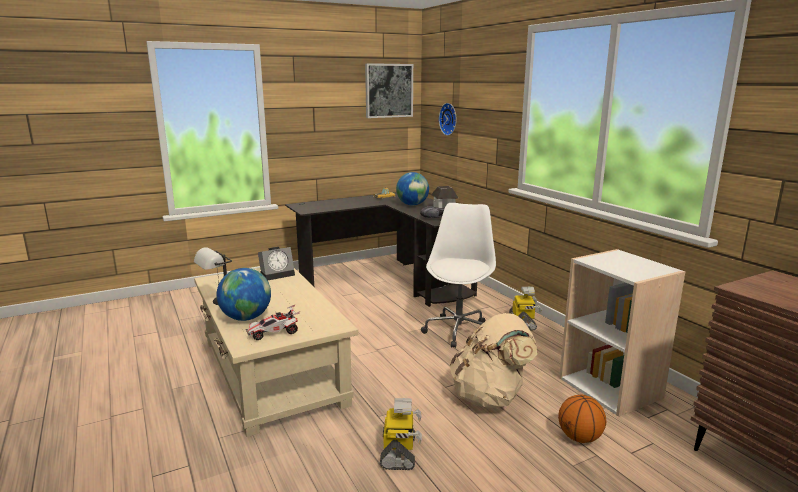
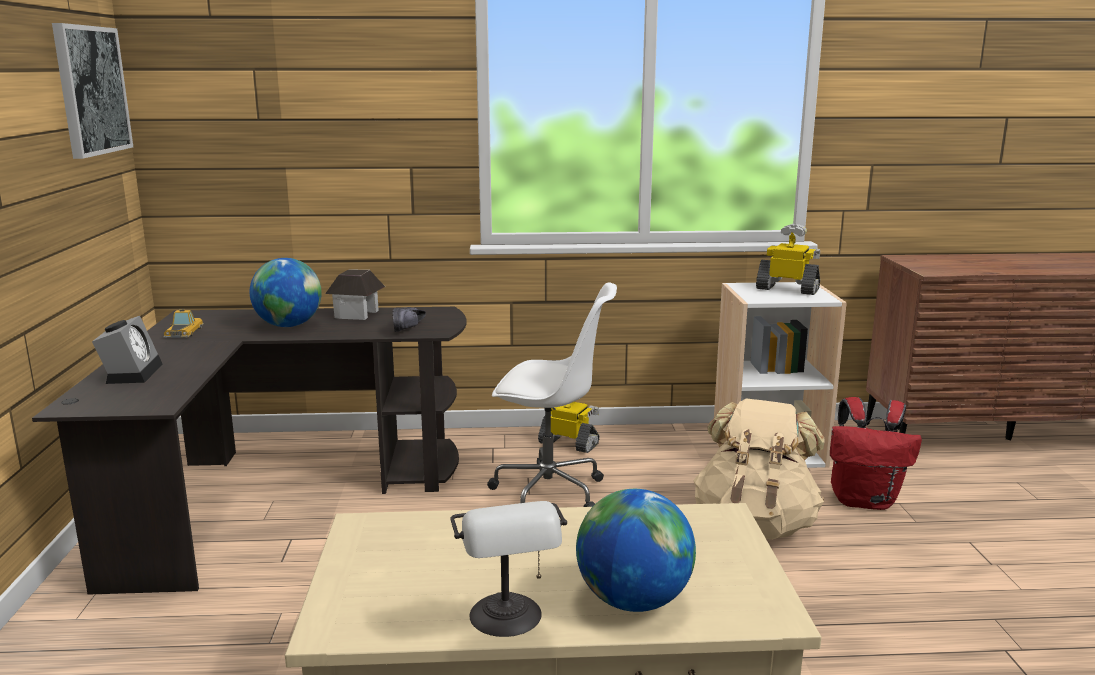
camera: 65 degrees left, 0 degrees up
(274, 333) = (727, 578): toy car -> none
(278, 274) = (399, 534): alarm clock -> alarm clock (132, 373)
(399, 452) = (870, 630): toy robot -> toy robot (788, 289)
(449, 119) = (256, 144): wall clock -> none
(458, 331) = (551, 492): white office chair -> white office chair turned 150 degrees clockwise
(579, 438) = (864, 500): basketball -> red backpack

